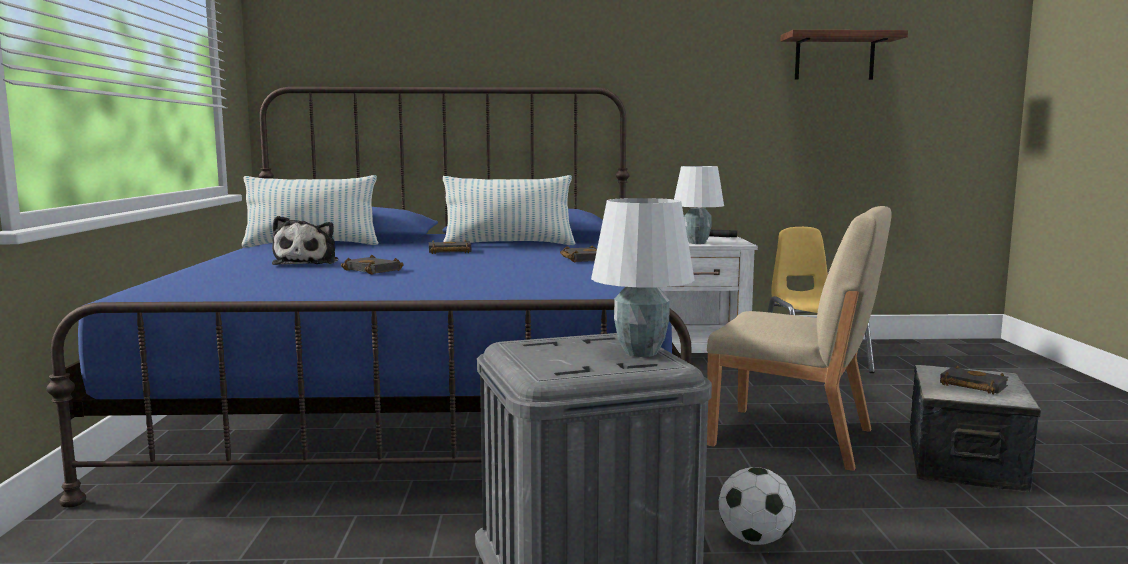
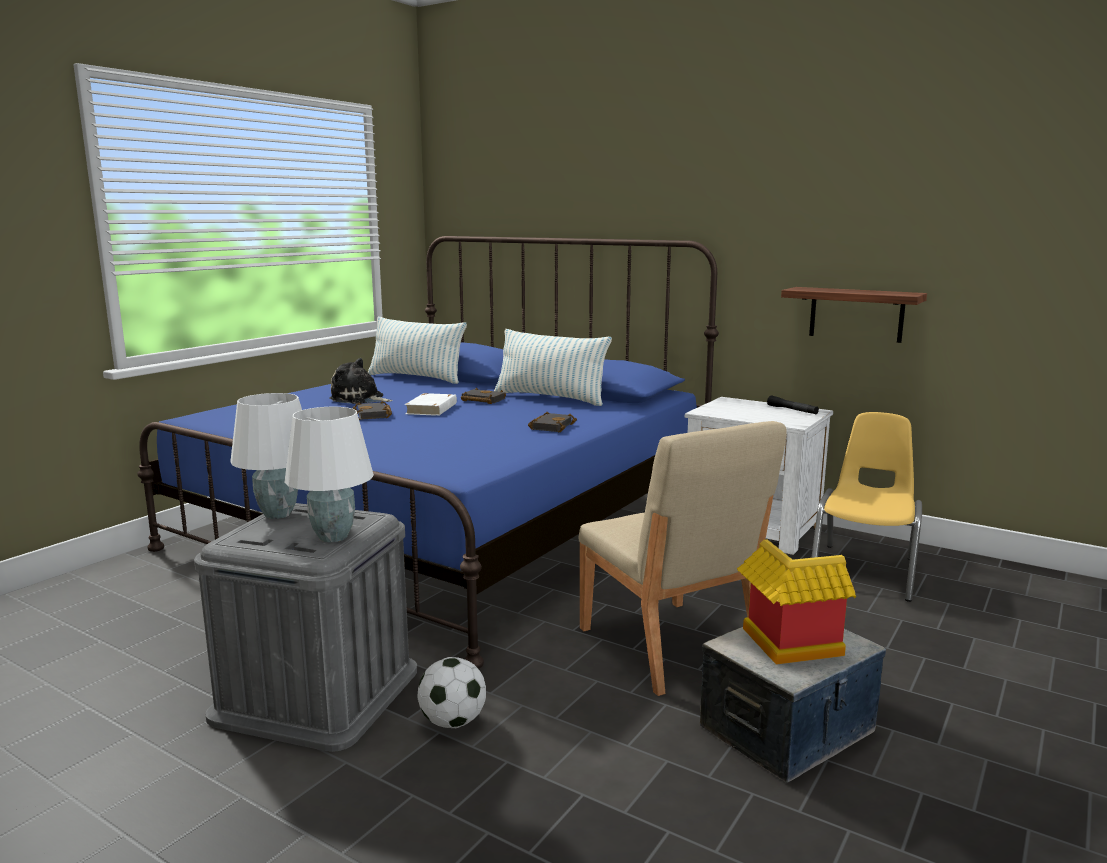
camera: 35 degrees right, 5 degrees up
(308, 262) = (359, 399): plush toy -> plush toy turned 75 degrees clockwise
(420, 261) = (432, 409): none -> white book
(697, 243) = (750, 417): white table lamp -> white table lamp (277, 514)
(834, 57) = (975, 206): shelf -> shelf (856, 314)
(971, 386) = (785, 646): black book -> toy house

